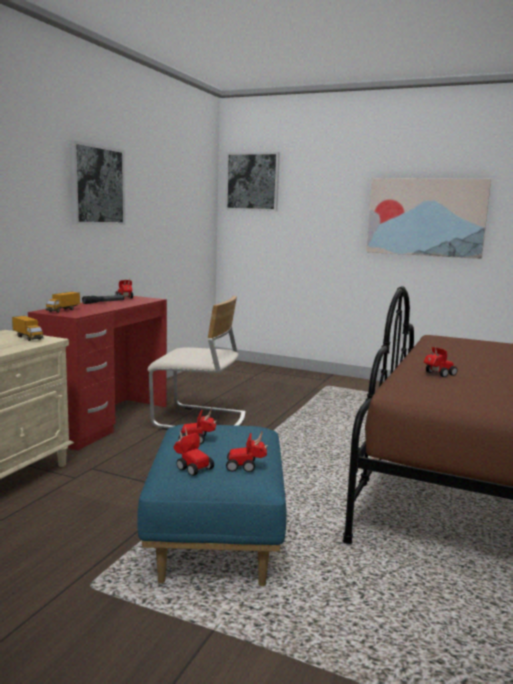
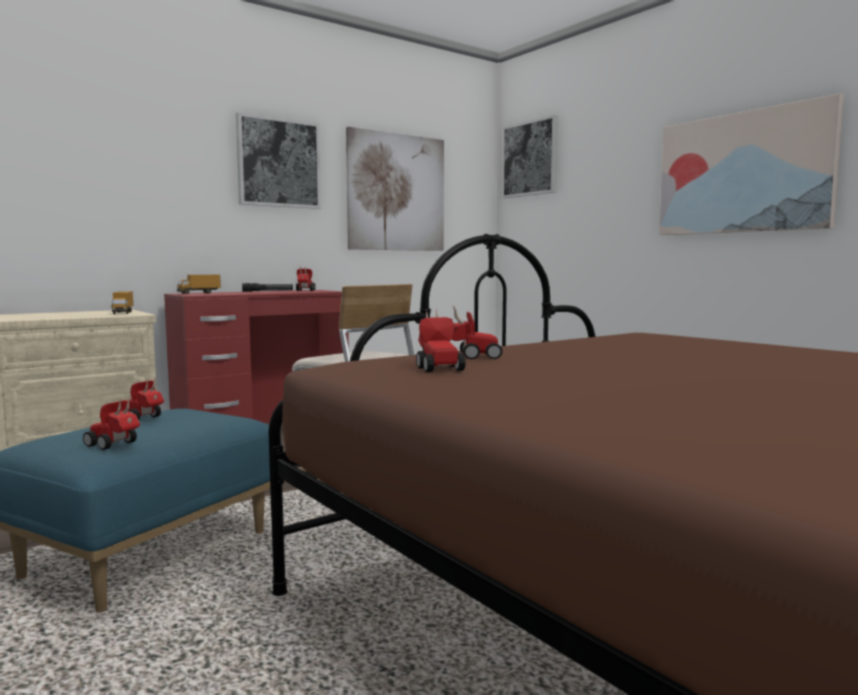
camera: 30 degrees right, 5 degrees down
(165, 207) = (396, 192): none -> picture
(191, 467) = (64, 437): toy car -> toy car (437, 368)

